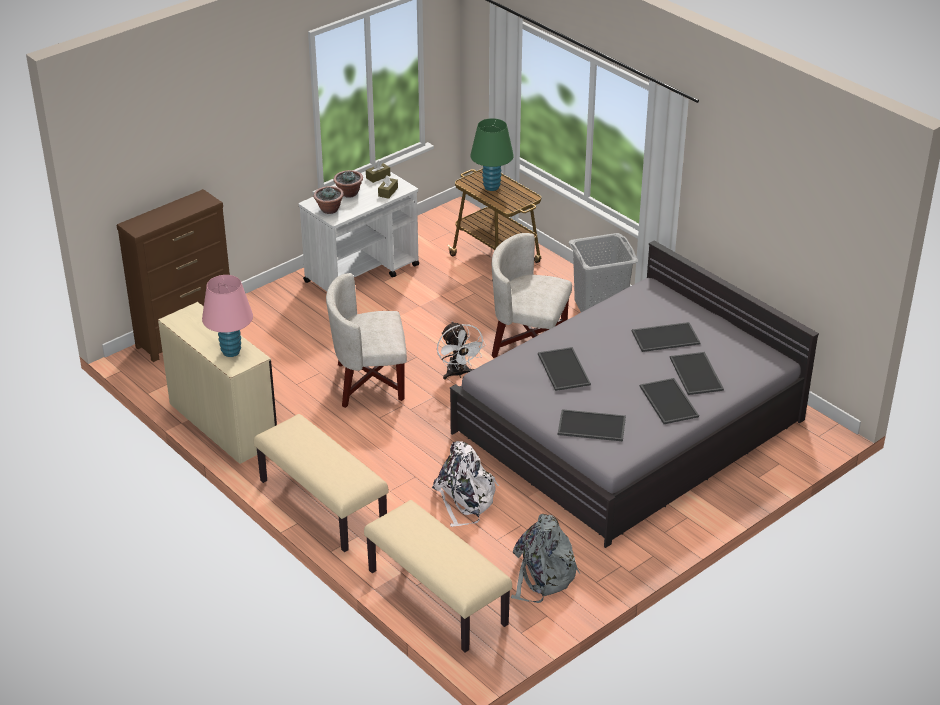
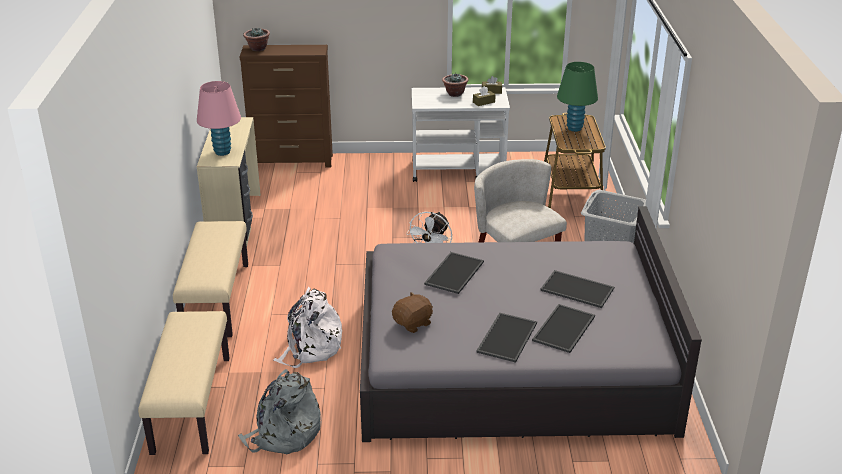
camera: 40 degrees right, 5 degrees down
(329, 210) = (425, 98): potted plant -> potted plant (257, 48)
(369, 383) = (361, 239): white armchair -> none
(591, 426) = (413, 323): tray -> brown plush toy

